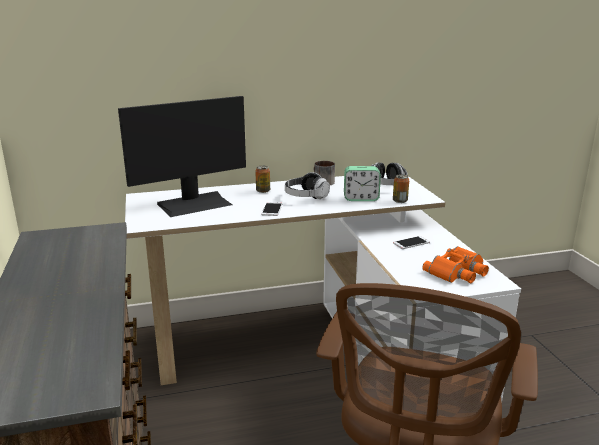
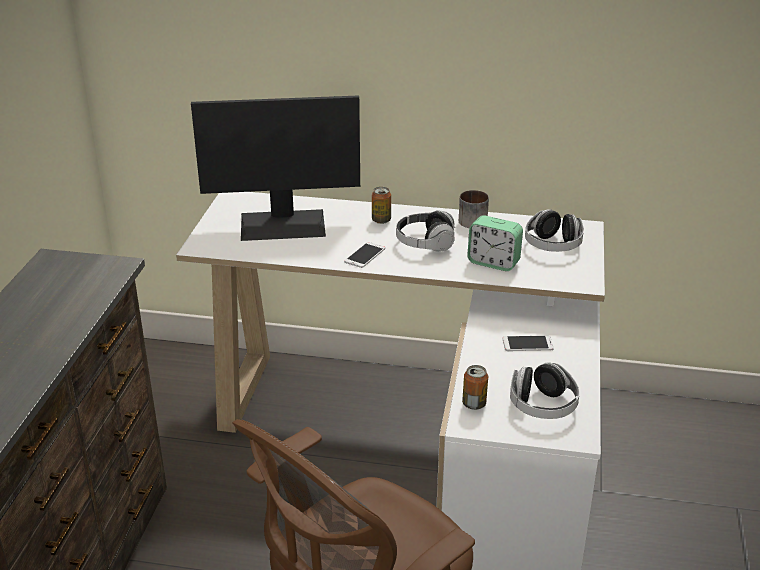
camera: 25 degrees right, 10 degrees up
(400, 201) = (541, 279): can -> can (474, 404)
(458, 272) = (542, 406): orange binoculars -> headphones

